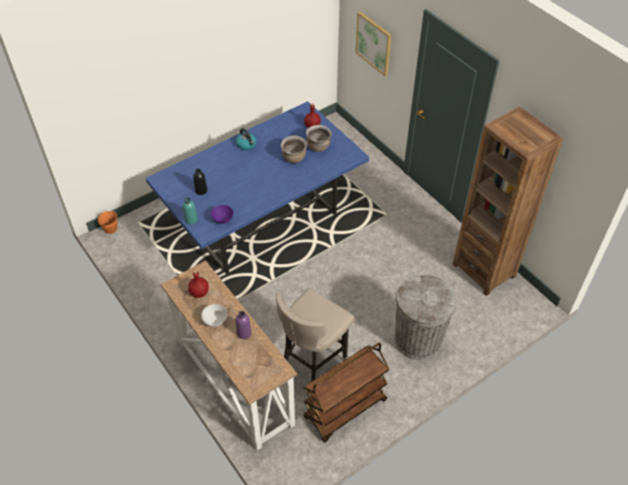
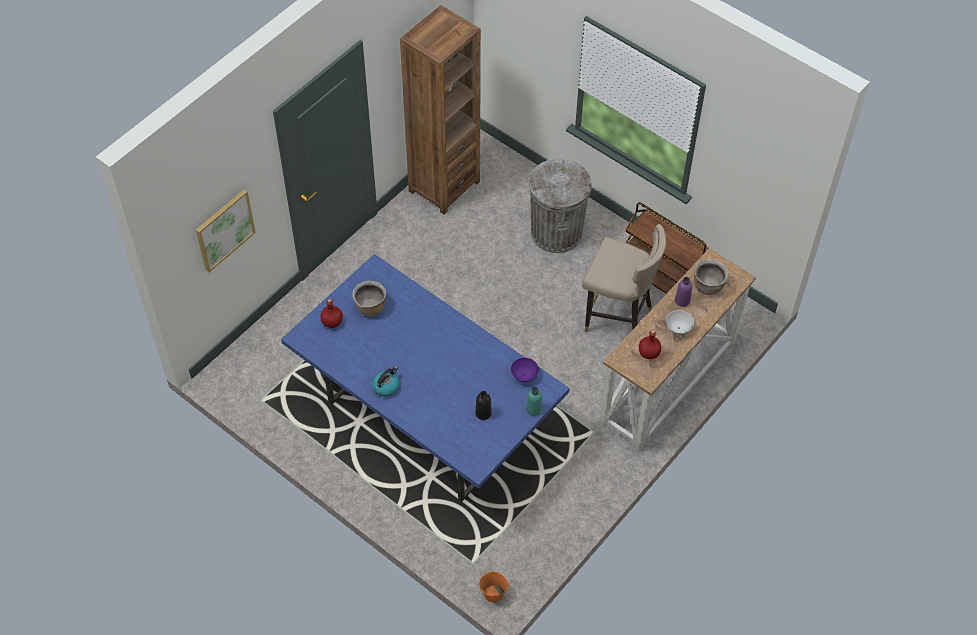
camera: 105 degrees left, 5 degrees up
(294, 158) = (398, 328): brown cooking pot -> brown cooking pot (708, 286)

